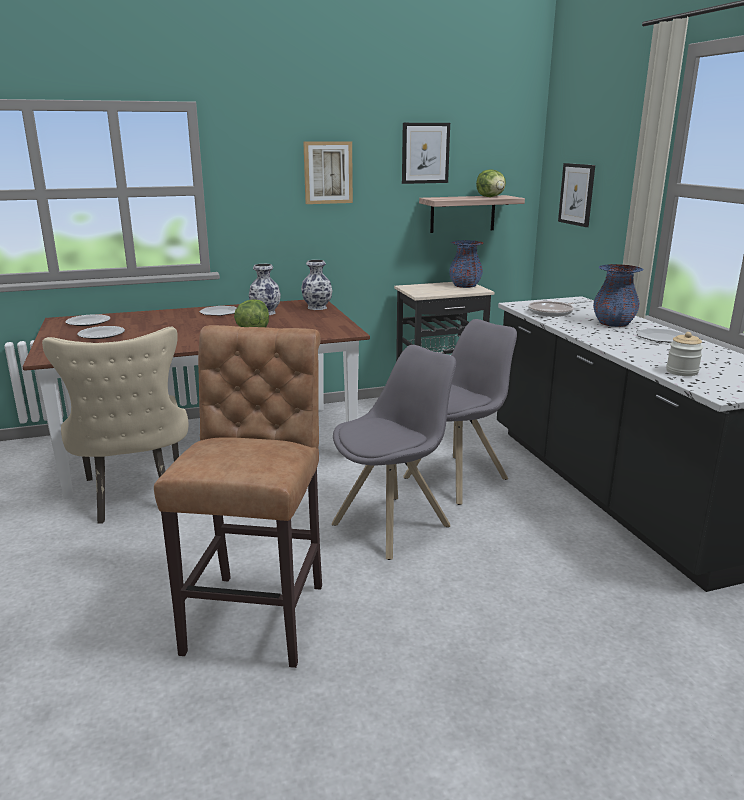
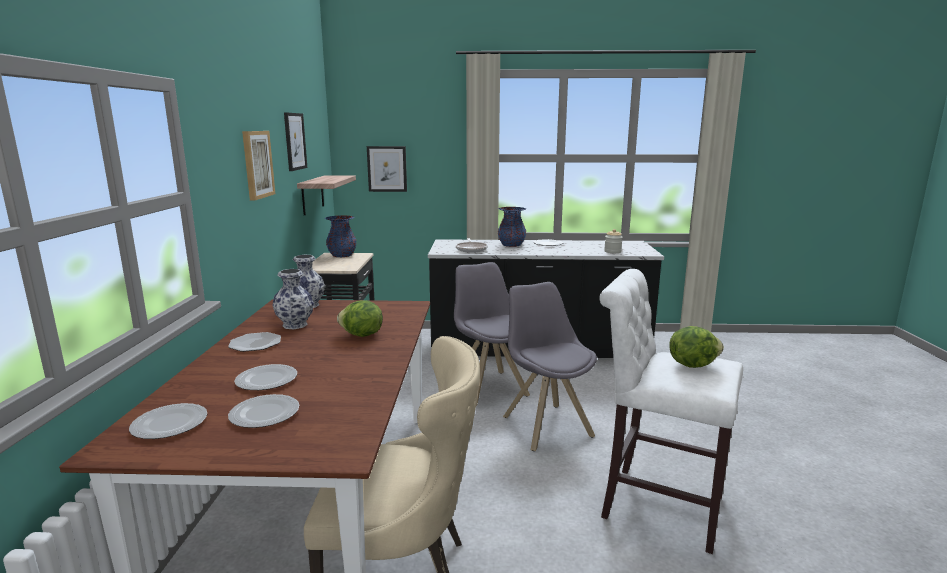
camera: 70 degrees left, 5 degrees down
(154, 325) = (266, 379): none -> plate
(259, 613) = (655, 505): brown stool -> white stool
(491, 197) = (335, 177): lettuce -> lettuce (692, 364)

